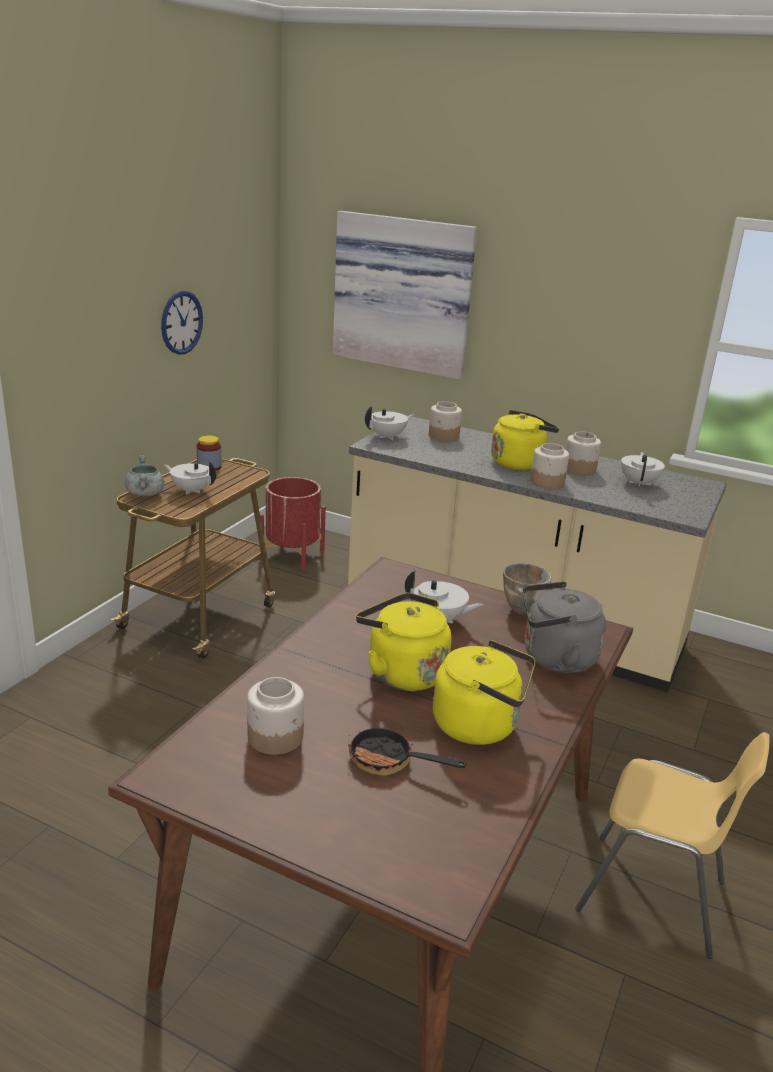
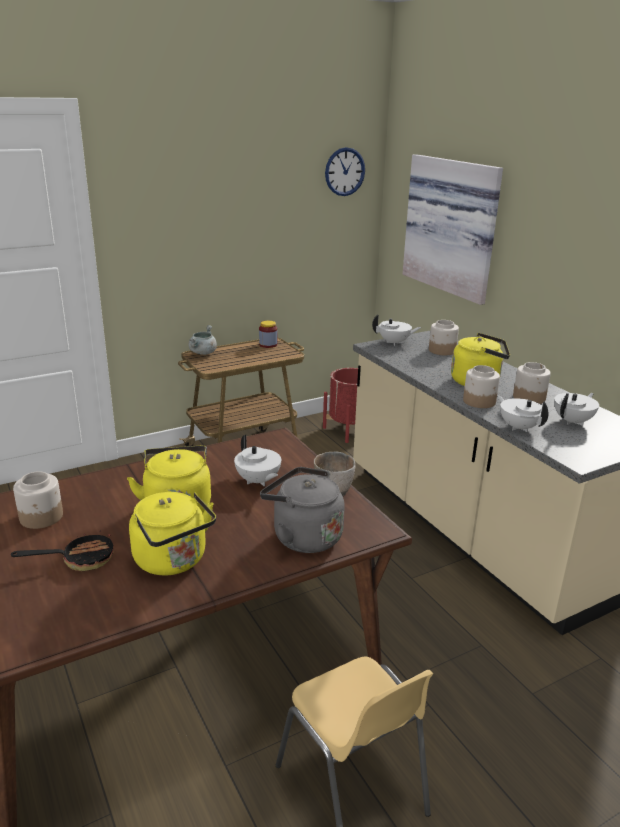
camera: 35 degrees right, 0 degrees up
(181, 322) = (267, 234): wall clock -> wall clock (344, 171)
(191, 490) = (235, 357): white teapot -> white teapot (519, 427)
(389, 762) = (80, 559): frying pan -> frying pan turned 105 degrees clockwise

